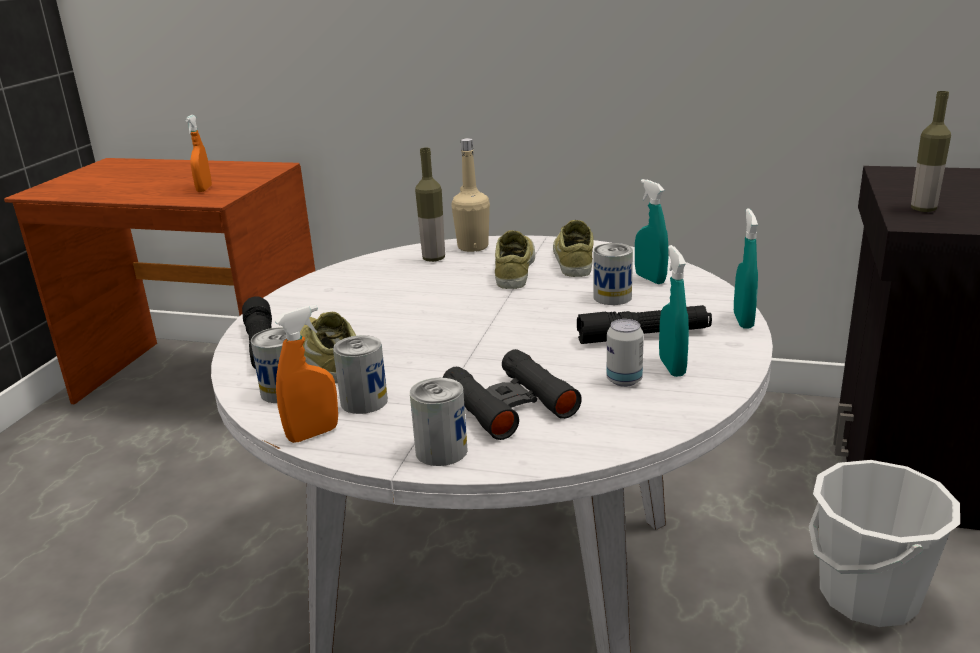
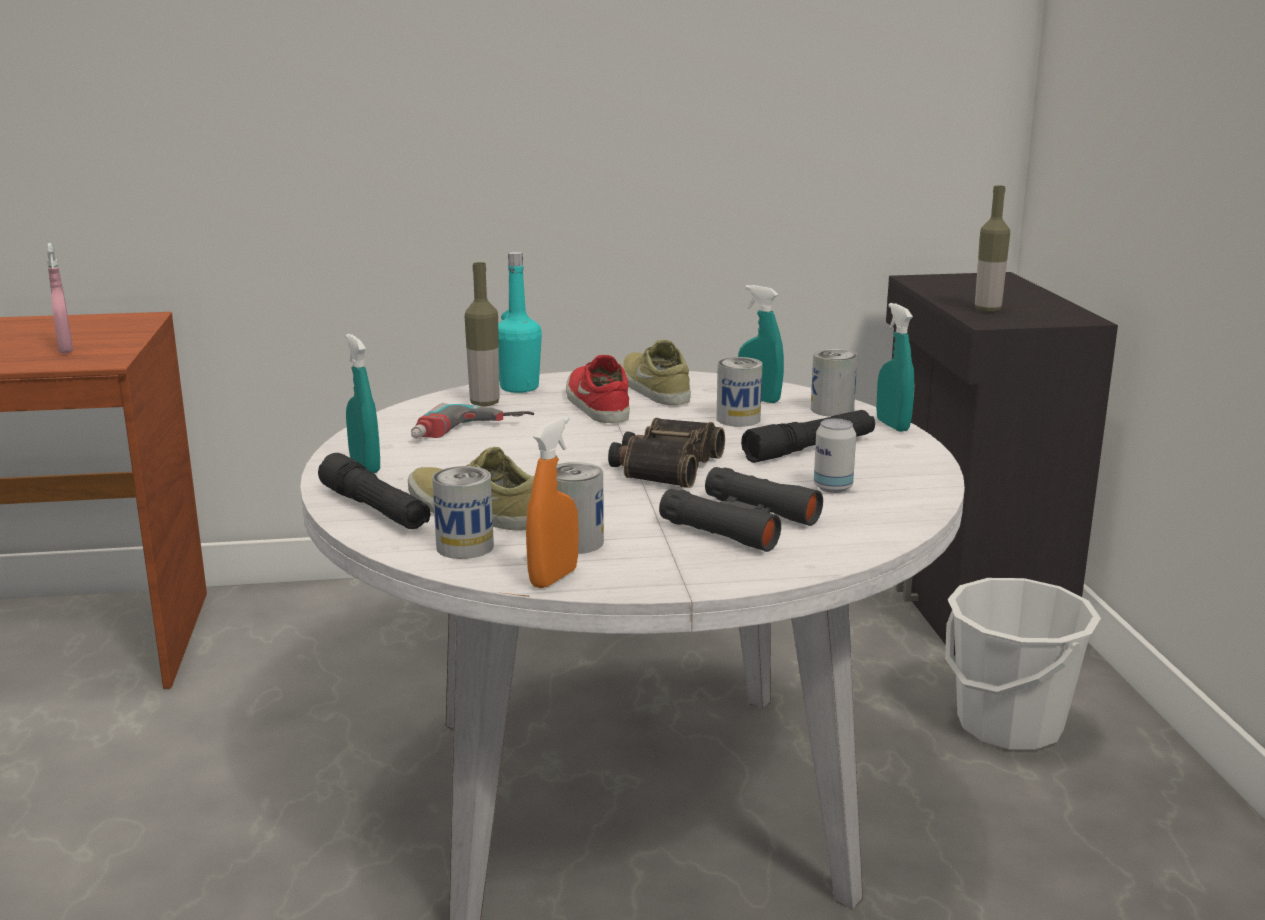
camera: 25 degrees left, 5 degrees down
(204, 189) = (66, 350): orange spray bottle -> pink spray bottle
(397, 285) = (471, 433): none -> power drill
(441, 451) = (716, 570): can -> can (832, 410)
(473, 247) = (519, 387): beige bottle -> turquoise bottle
(506, 336) = (665, 466): none -> binoculars
(513, 269) = (595, 405): beige shoe -> red shoe
(672, 367) = (867, 471): turquoise spray bottle -> turquoise spray bottle (365, 467)

